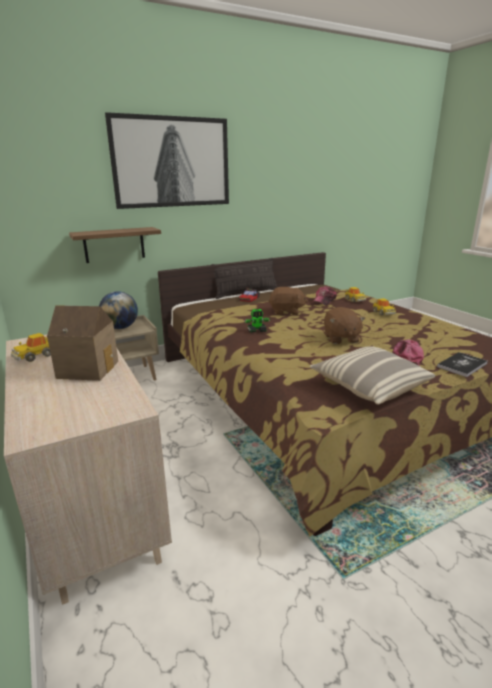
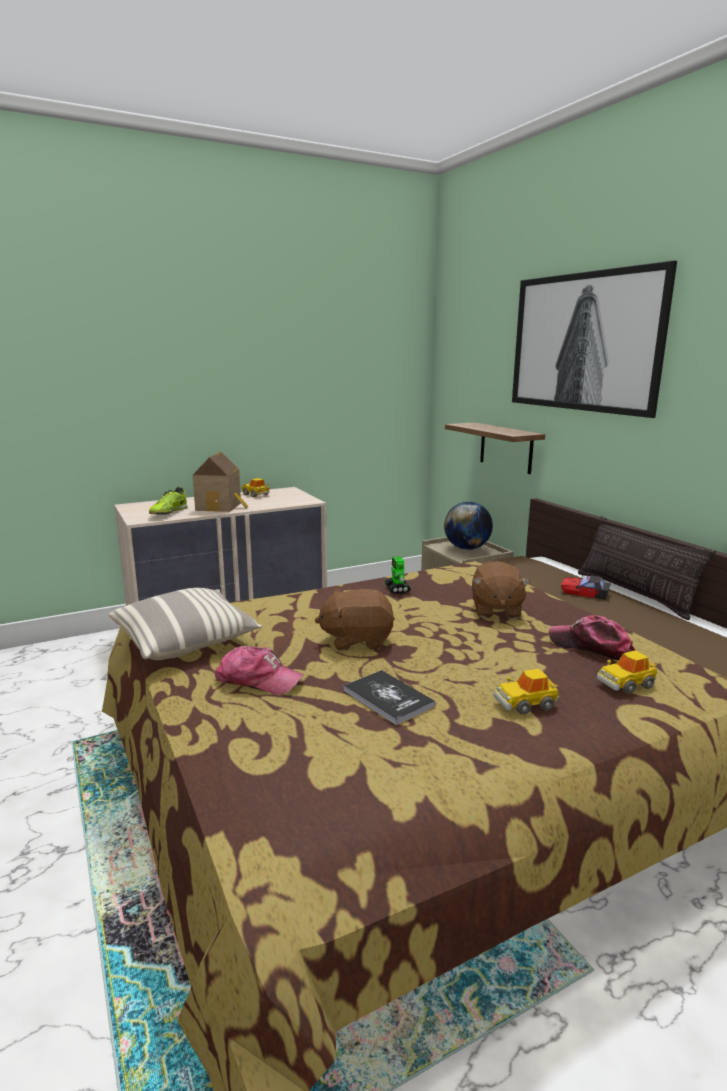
camera: 90 degrees right, 5 degrees down
(103, 396) = (168, 513): none -> shoe
(462, 365) = (212, 729): book -> book (388, 698)

